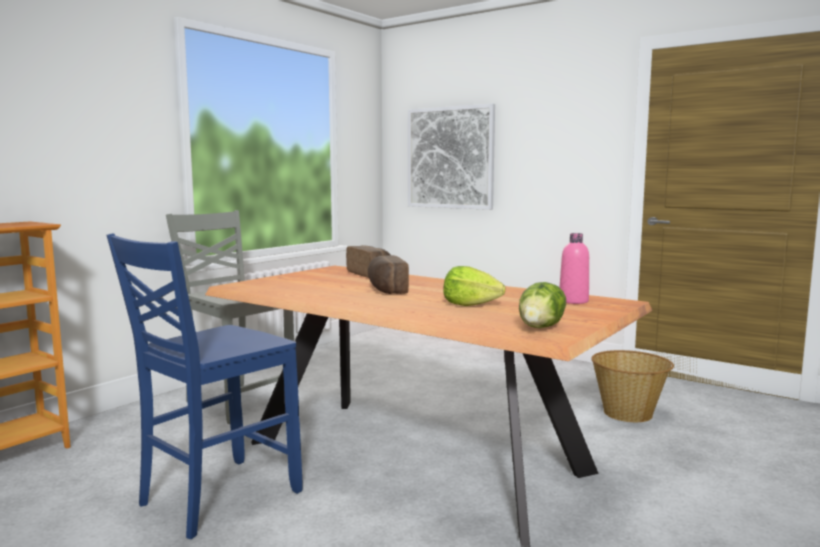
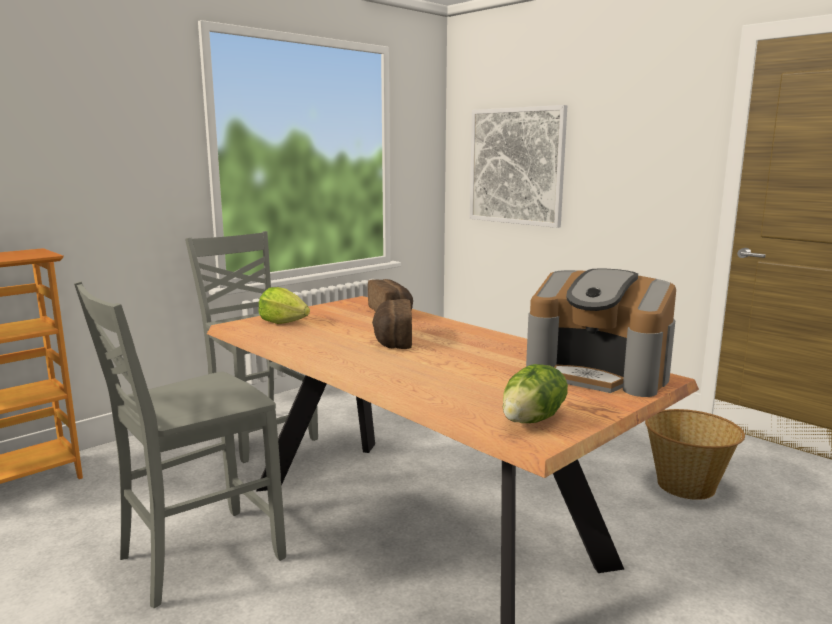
camera: 10 degrees right, 5 degrees up
(216, 498) = (197, 557): blue chair -> grey chair
(470, 304) = (472, 372): lettuce -> lettuce (283, 322)
(573, 301) = (599, 373): pink bottle -> coffee machine

